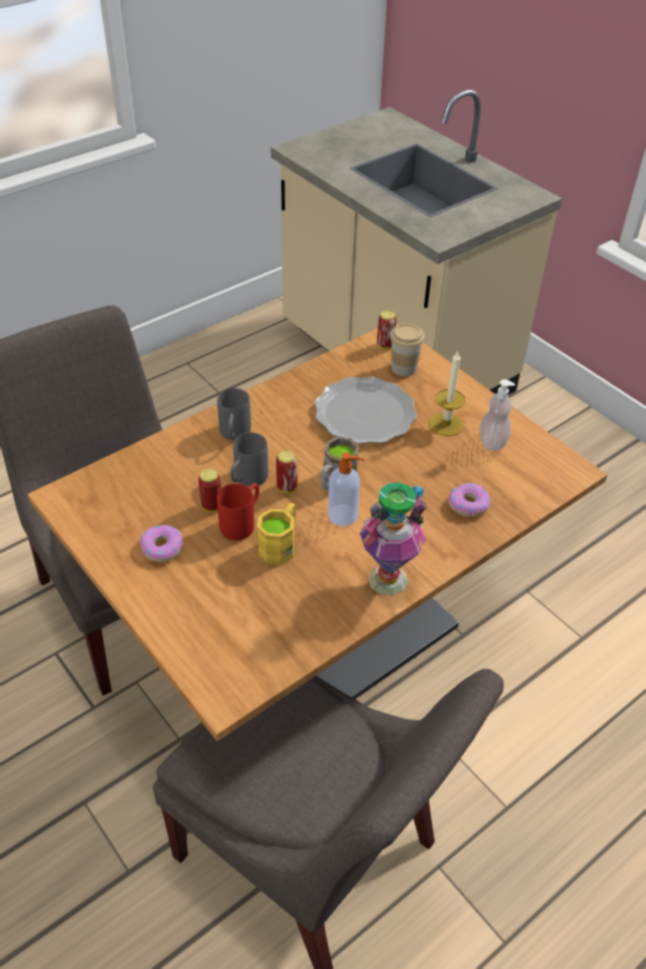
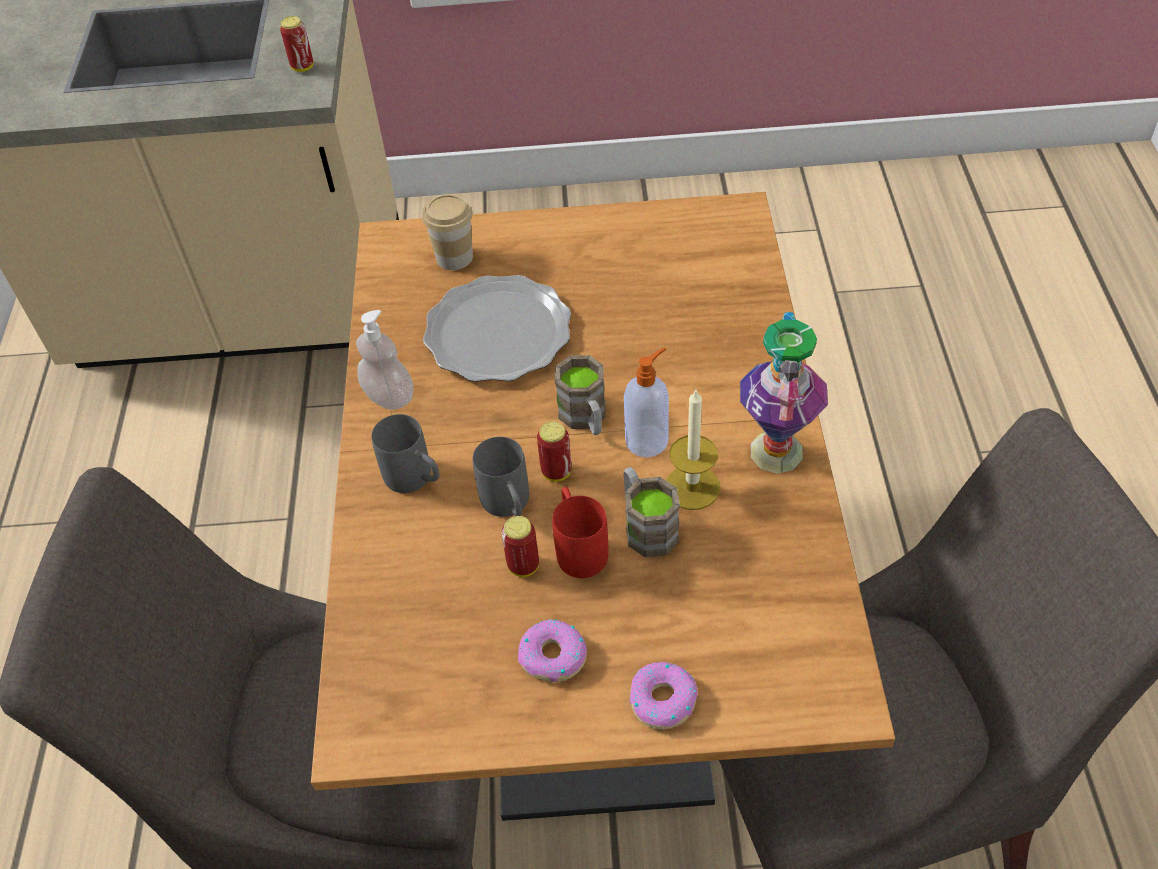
camera: 50 degrees left, 5 degrees up
(280, 544) = (646, 526): yellow mug -> brown mug
(385, 345) = (398, 252): can -> can (302, 67)
(446, 424) = (581, 272): candle -> candle (692, 487)
(468, 504) = (719, 322): donut -> donut (662, 700)
(492, 442) = (643, 250): soap dispenser -> soap dispenser (389, 397)

